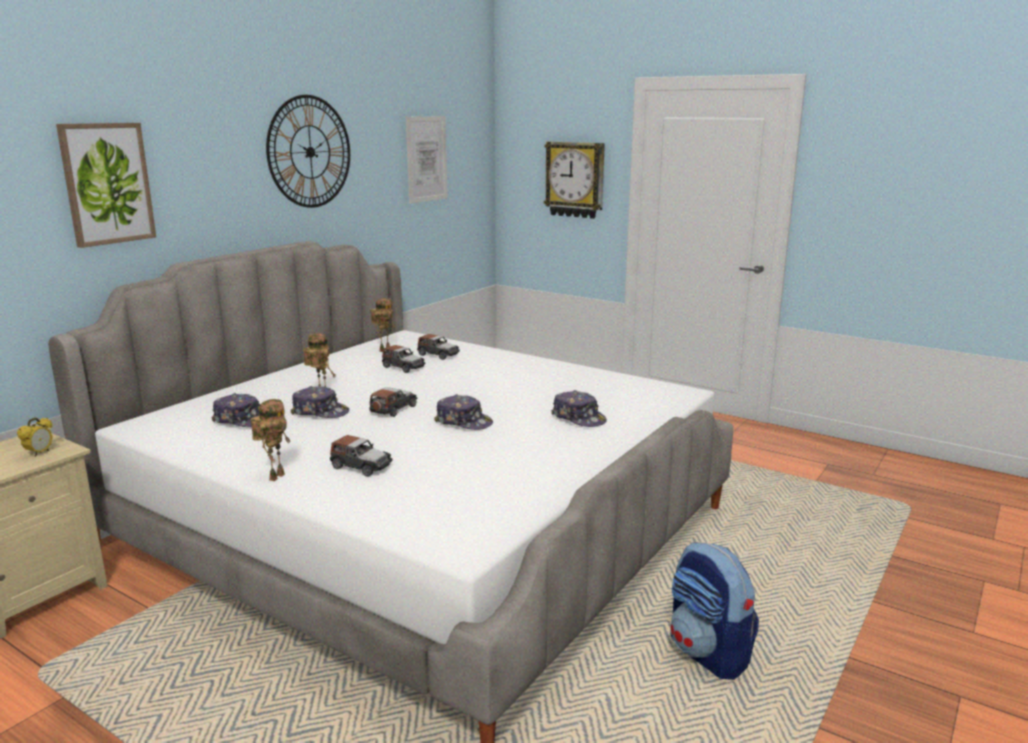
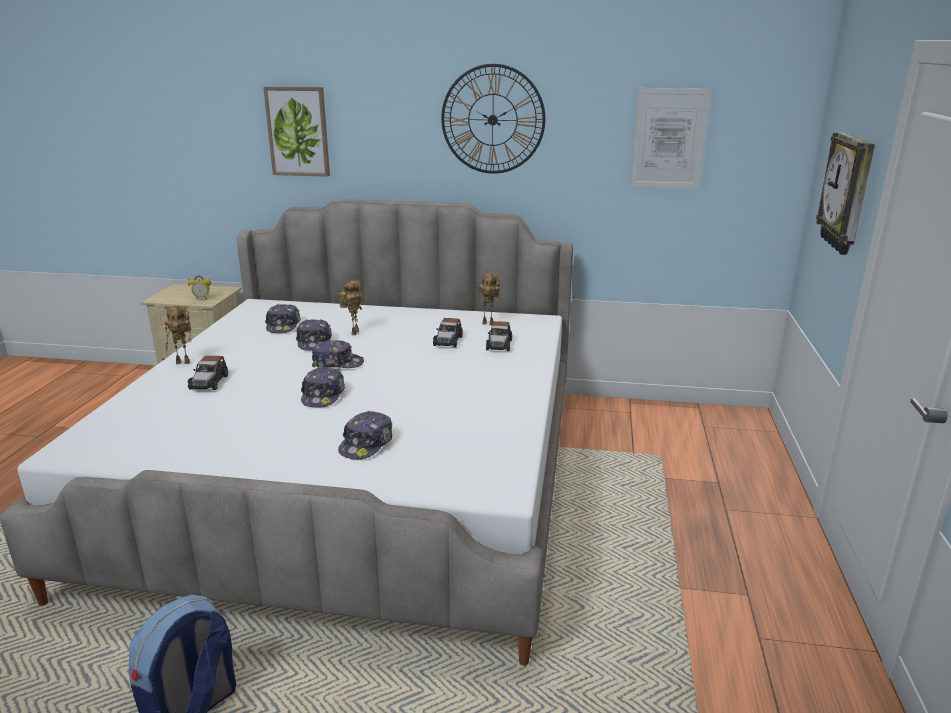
camera: 65 degrees right, 5 degrees up
(393, 409) = (337, 363): toy car -> cap

